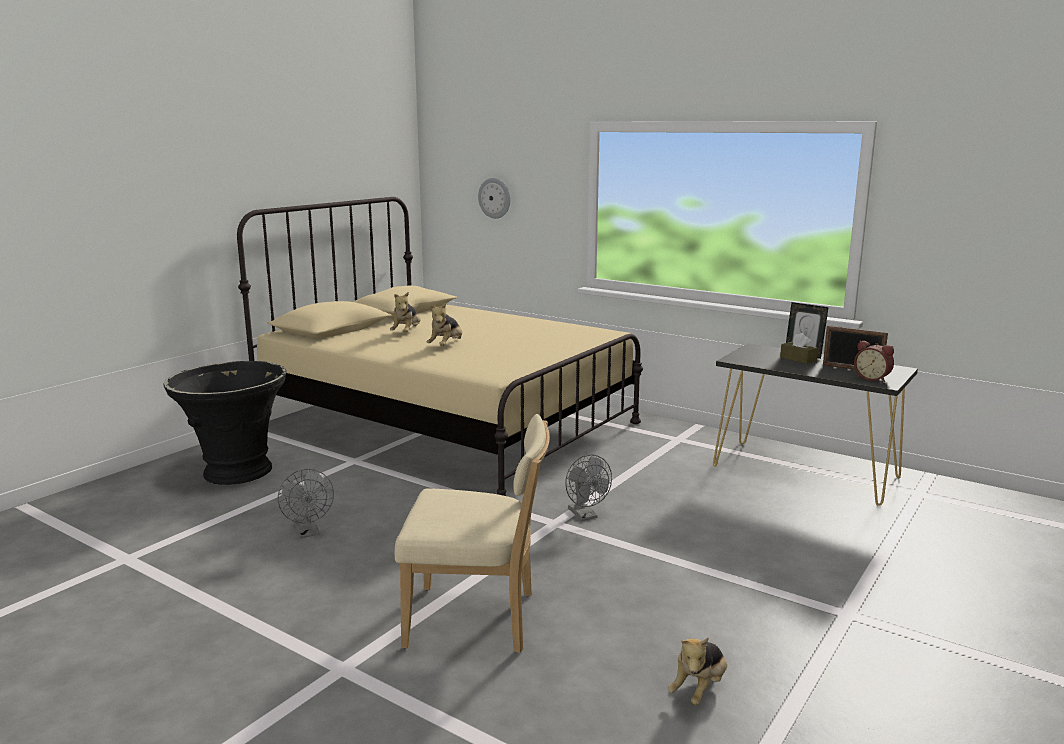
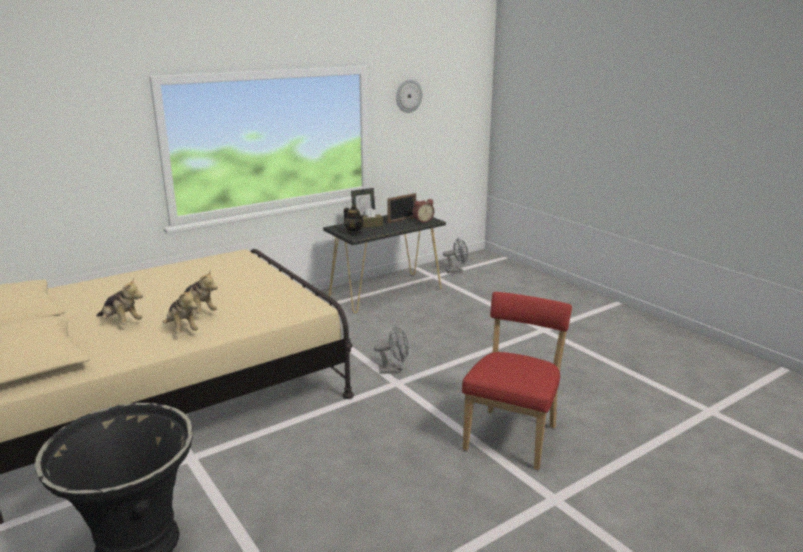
camera: 70 degrees left, 5 degrees up
(308, 532) = (334, 500): grey fan -> grey fan (456, 271)
(478, 620) = (513, 435): beige chair -> red chair
(495, 198) = (39, 164): wall clock -> wall clock (408, 96)
(699, 689) = (598, 382): plush toy -> plush toy (182, 329)
(752, 356) = (354, 232): none -> teapot

